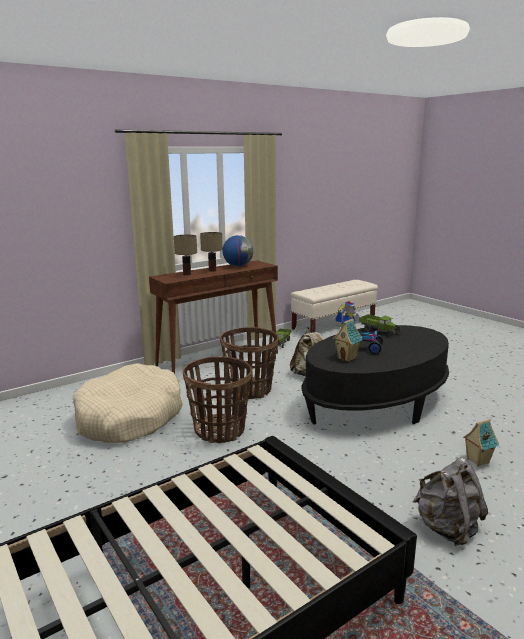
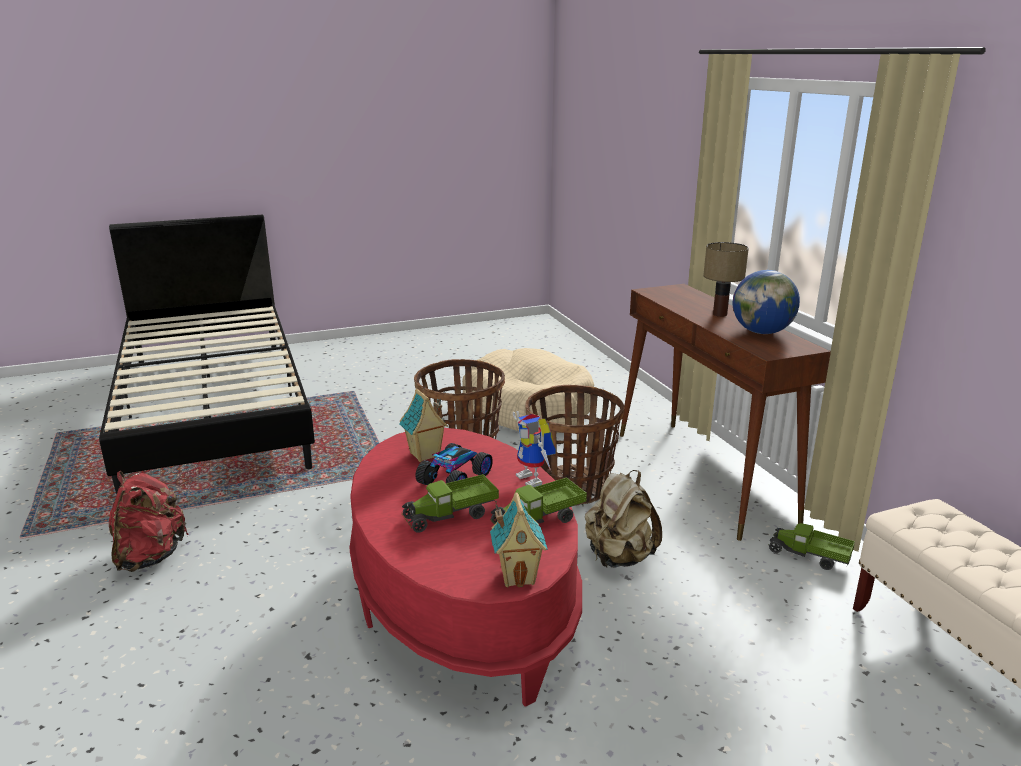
camera: 105 degrees right, 5 degrees up
(187, 274) = (692, 300): table lamp -> none
(375, 403) = (462, 600): black coffee table -> red coffee table
(396, 345) = (451, 515): none -> toy truck
(447, 528) = (150, 556): grey backpack -> red backpack
(477, 461) = (219, 643): toy house -> toy house (518, 576)

